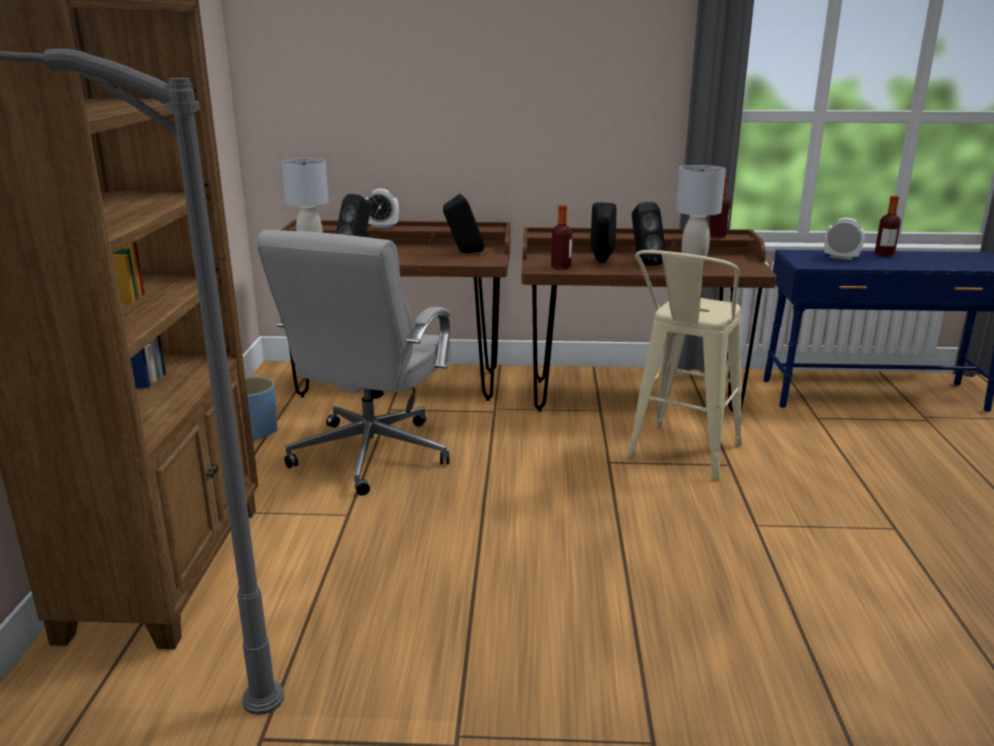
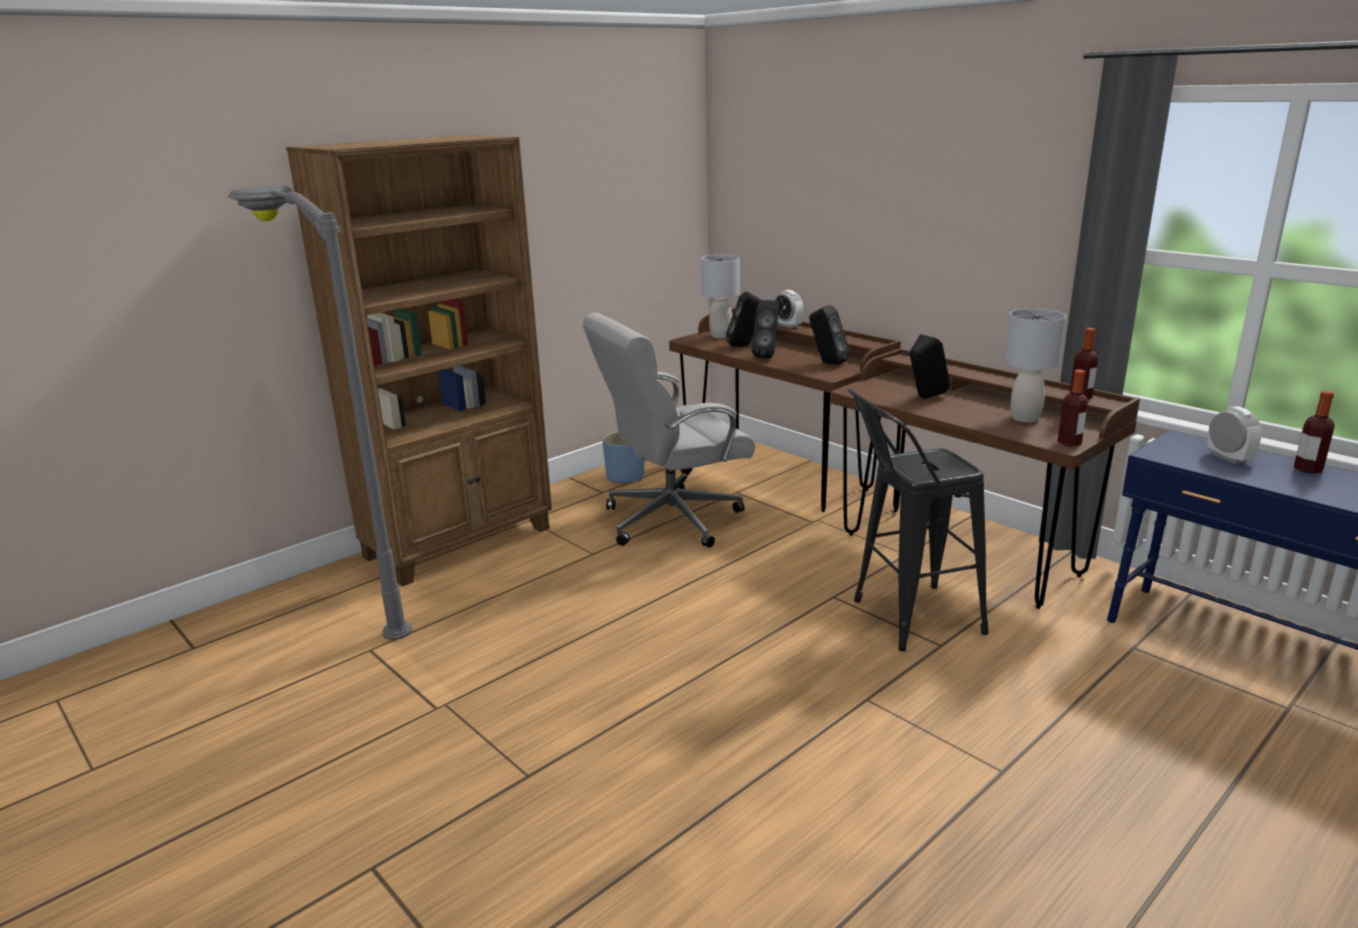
camera: 45 degrees right, 0 degrees up
(561, 267) = (875, 394): bottle -> bottle (1069, 443)
(643, 263) = (963, 409): black speaker -> black speaker (768, 356)
(680, 457) = (905, 619): beige stool -> black stool

